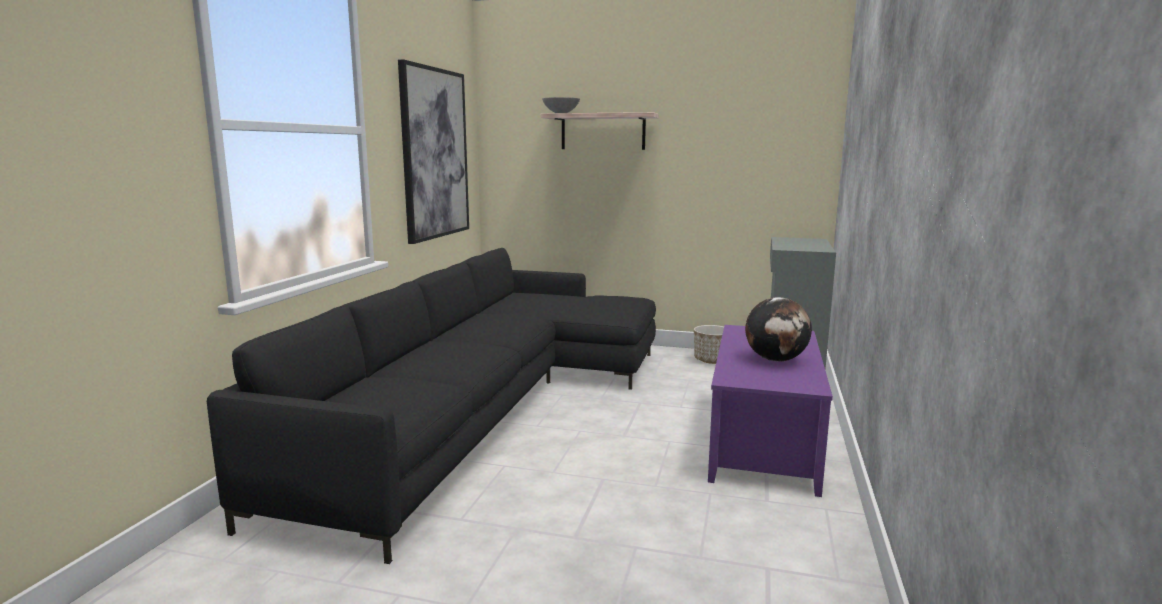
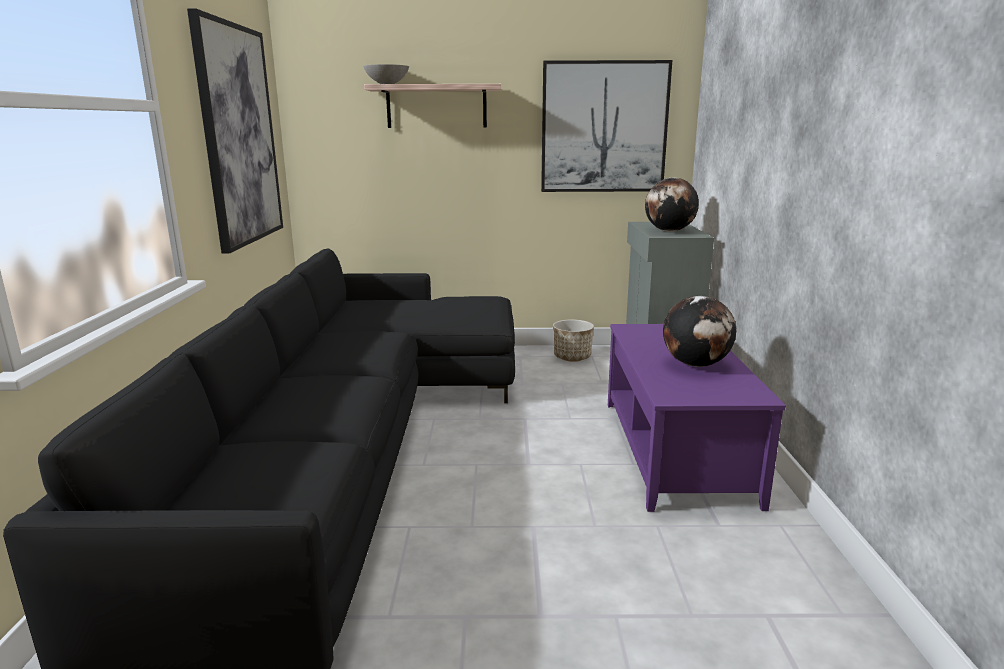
camera: 15 degrees left, 5 degrees up
(751, 151) = (604, 127): none -> picture
(799, 245) = (669, 231): none -> globe

